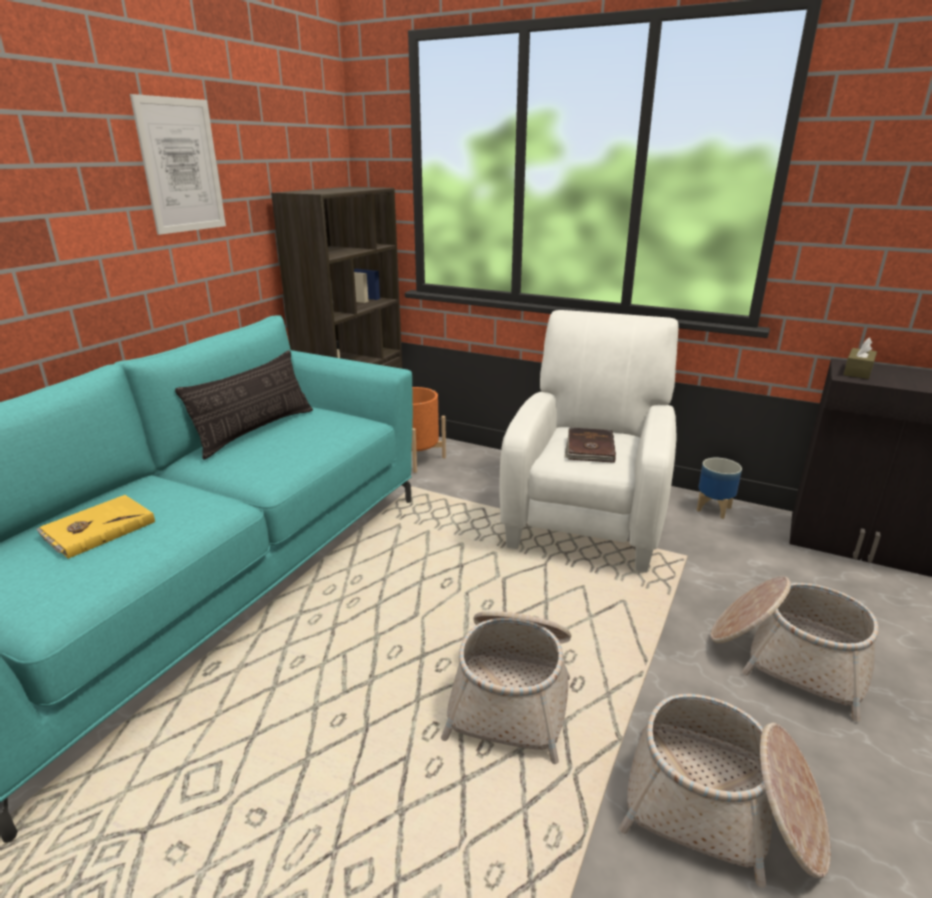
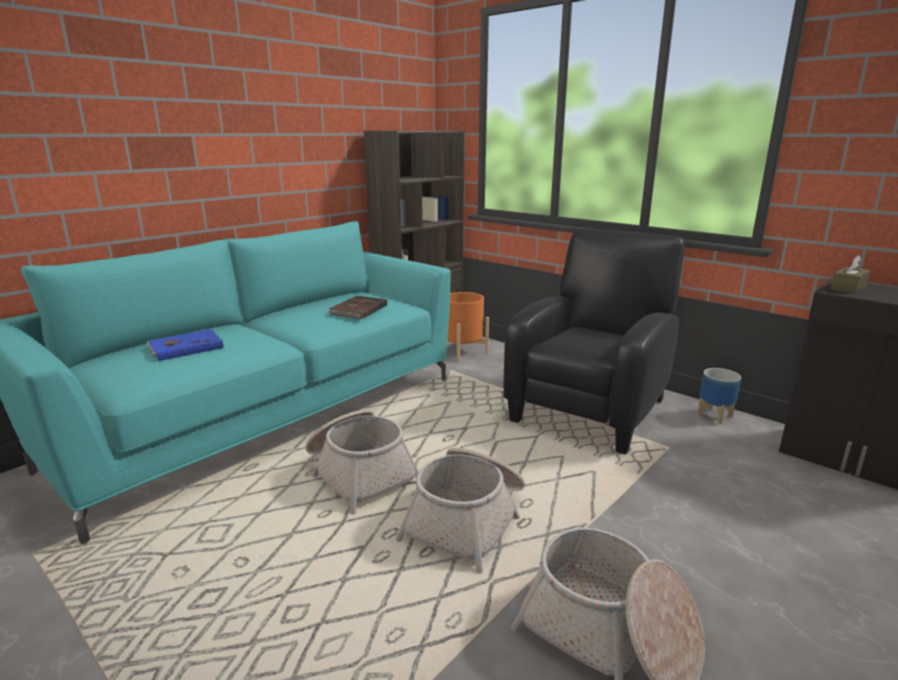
camera: 15 degrees right, 5 degrees down
(98, 529) = (185, 347): yellow book -> blue book
(181, 166) = (294, 106): picture -> none
(256, 431) = (322, 304): pillow -> none
(588, 516) = (592, 407): white armchair -> black armchair
(589, 448) = (585, 340): brown book -> brown book (357, 310)
(787, 657) = (731, 537): basket -> basket (360, 473)

